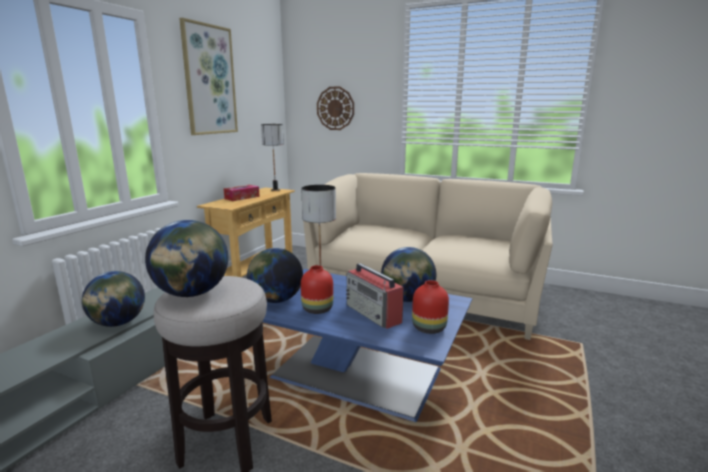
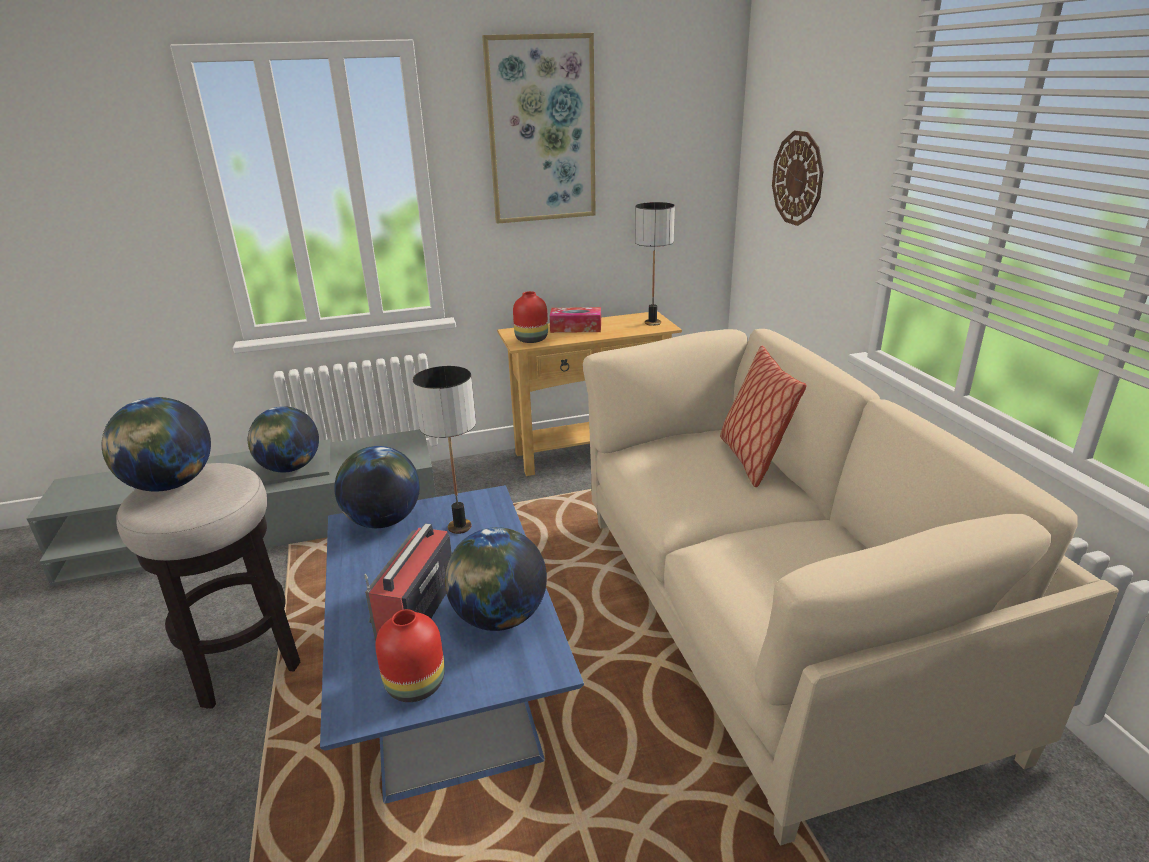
camera: 50 degrees right, 10 degrees up
(317, 309) = (387, 561): red vase -> red vase (532, 339)
(389, 227) = (752, 460): none -> pillow

